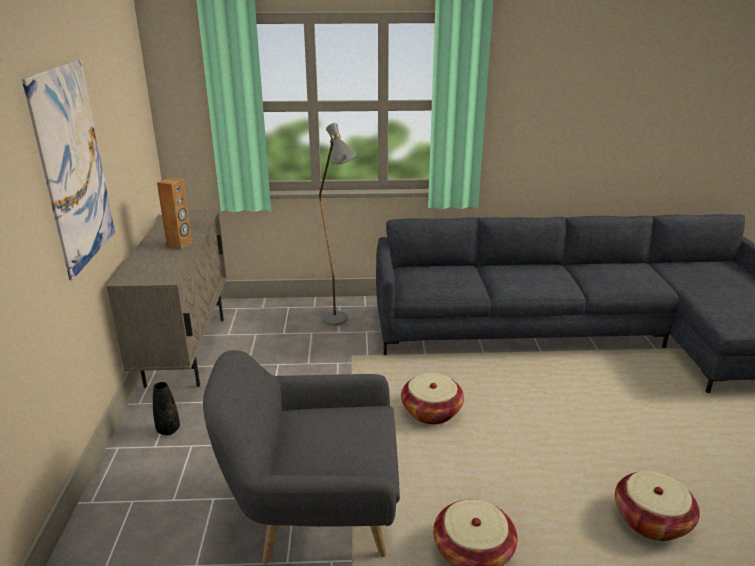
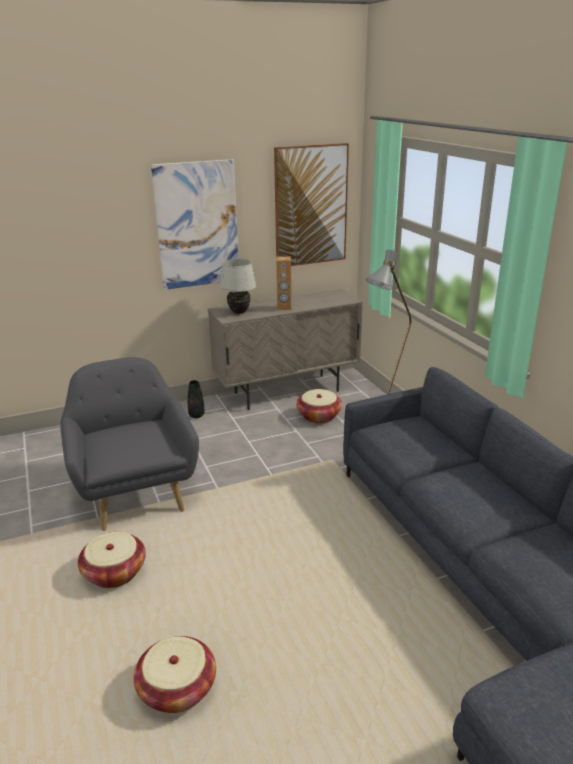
camera: 70 degrees right, 0 degrees up
(130, 114) = (310, 206): none -> picture
(155, 269) = (239, 312): none -> white table lamp
(431, 411) = (277, 520): basket -> basket (319, 416)

